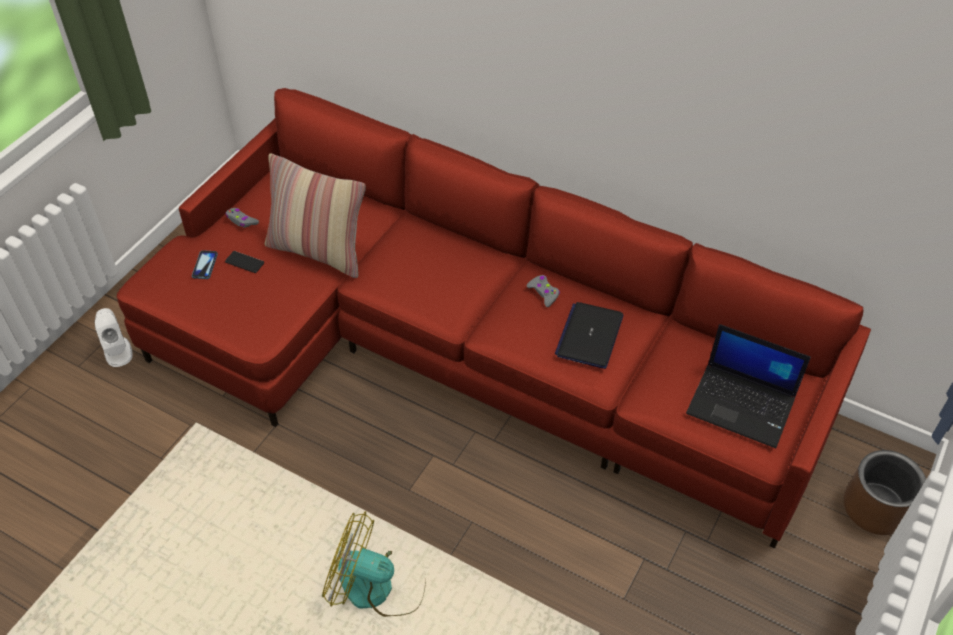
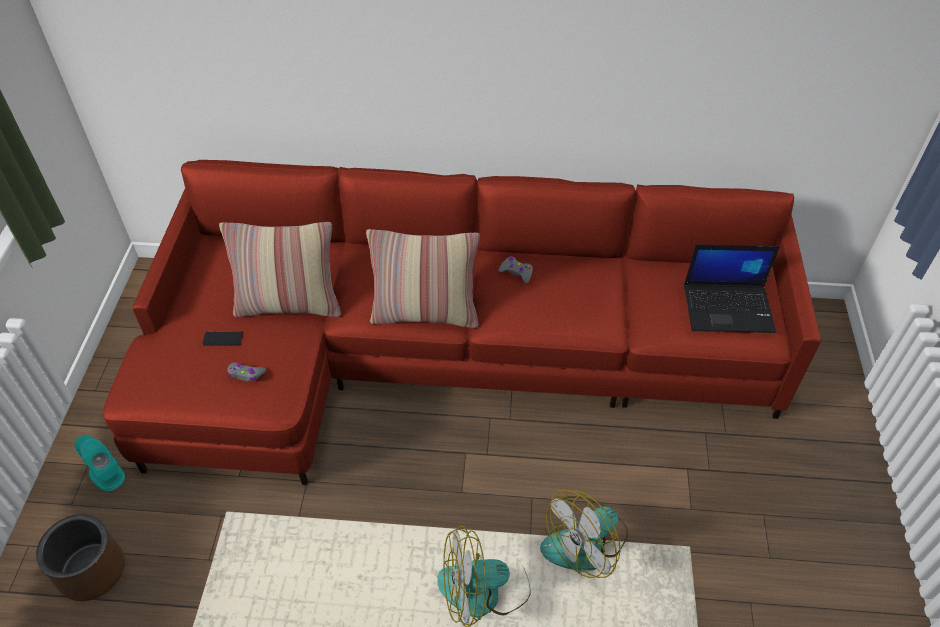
camera: 25 degrees left, 0 degrees up
(118, 351) = (106, 474): white speaker -> turquoise speaker
(205, 265) = (184, 355): phone -> none
(241, 221) = (196, 301): grey game controller -> grey game controller (246, 374)
(435, 303) = (425, 313): none -> pillow
(498, 584) = (585, 542): none -> fan
(589, 336) = (576, 295): laptop -> none
(876, 508) = (828, 357): brown planter -> brown planter (93, 570)

